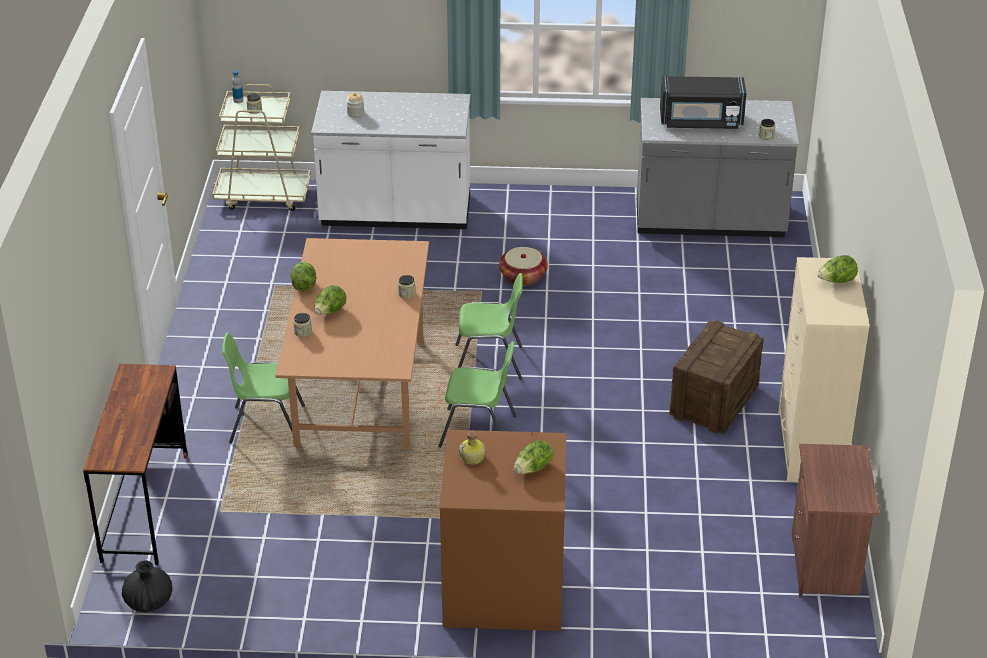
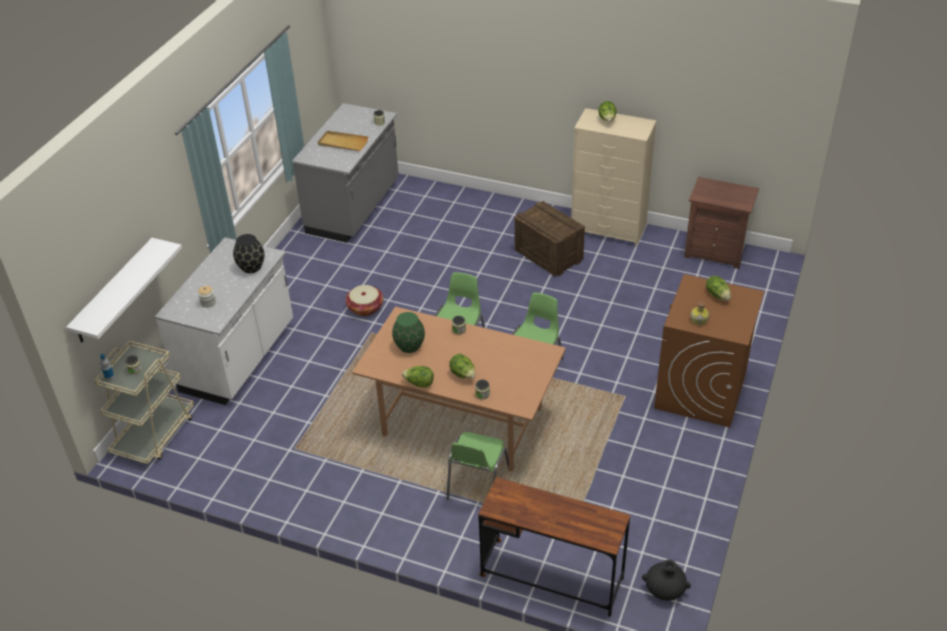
camera: 70 degrees left, 5 degrees up
(297, 35) = (114, 291): none -> white shelf
(364, 265) = (409, 346): none -> green vase
(426, 123) = (252, 267): none -> black vase
(701, 121) = (342, 143): black microwave -> beige tray

